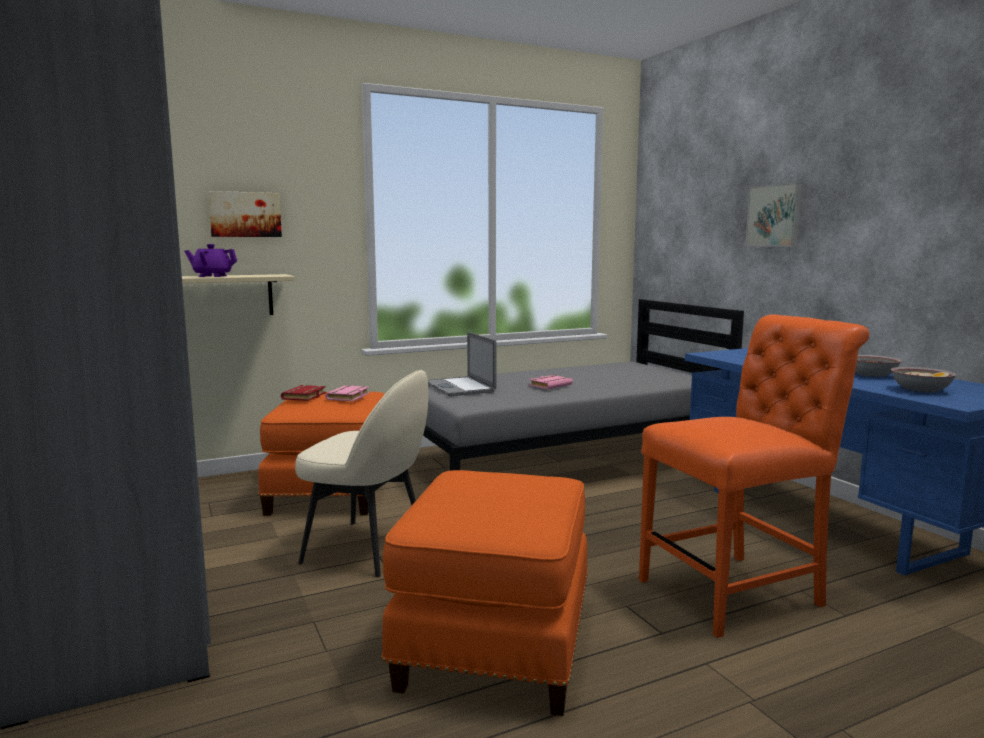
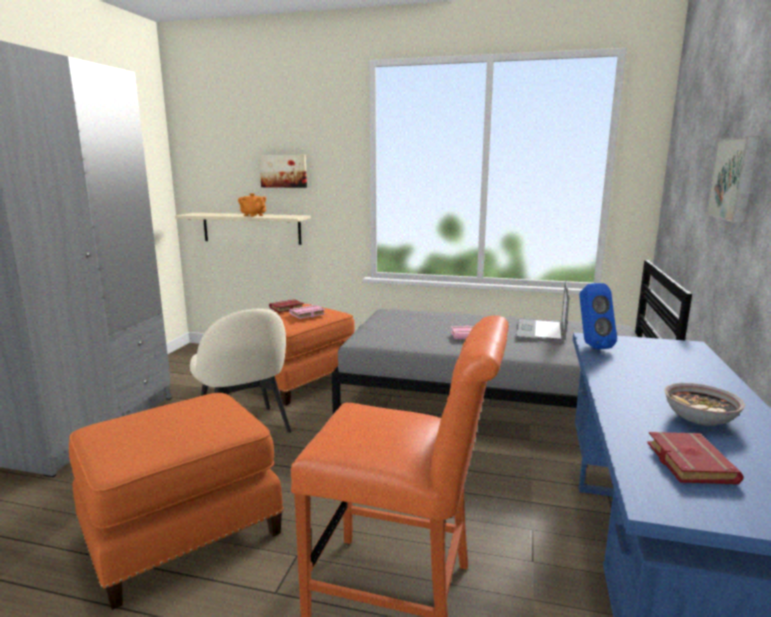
camera: 40 degrees right, 5 degrees up
(212, 276) = (253, 215): purple teapot -> orange teapot
(459, 387) = (398, 321): laptop -> laptop (540, 331)
(719, 357) = (591, 345): none -> blue speaker
(920, 390) = (686, 462): bowl -> red book

